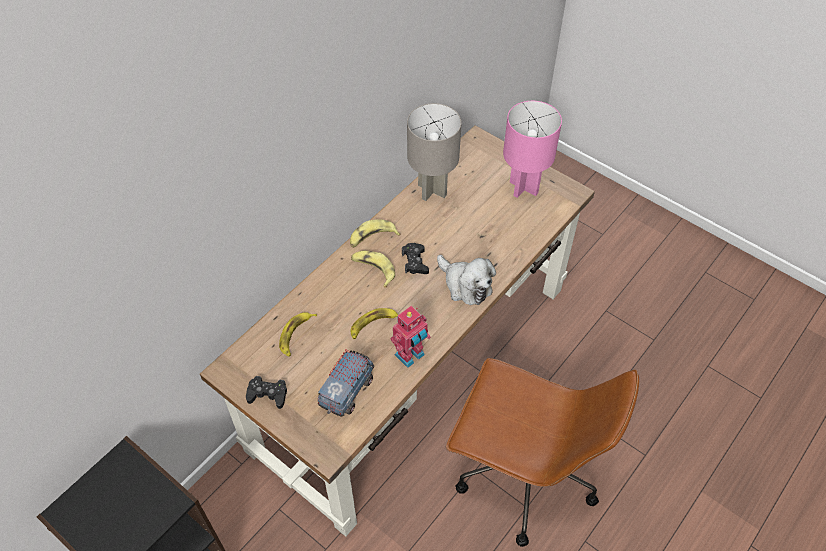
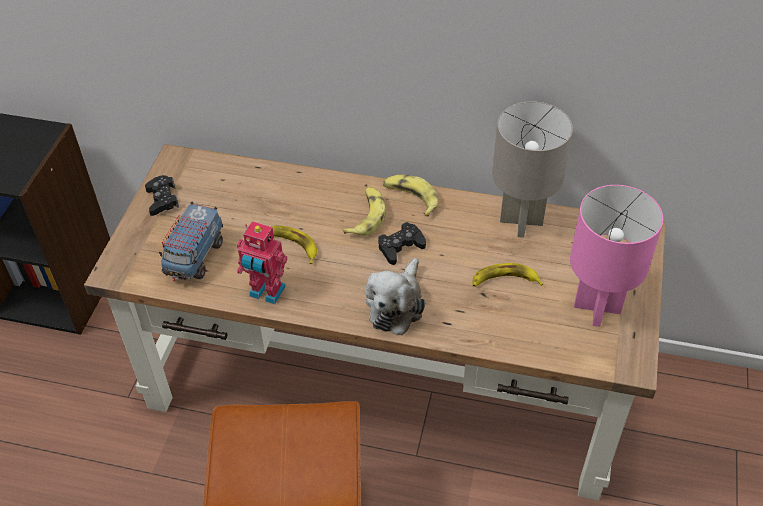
camera: 65 degrees right, 5 degrees down
(296, 335) = (244, 190): banana -> banana (504, 280)
(347, 391) = (195, 257): toy truck -> toy truck turned 105 degrees clockwise

